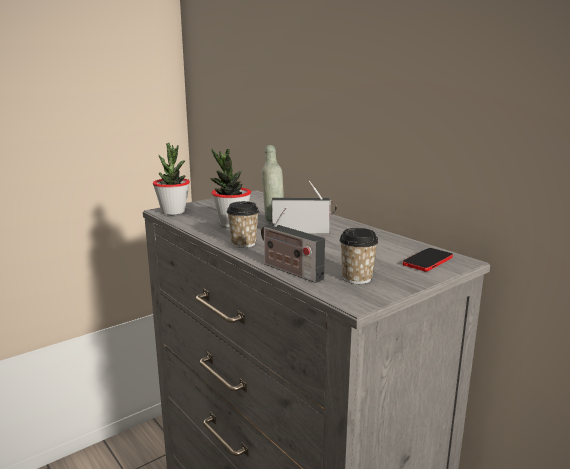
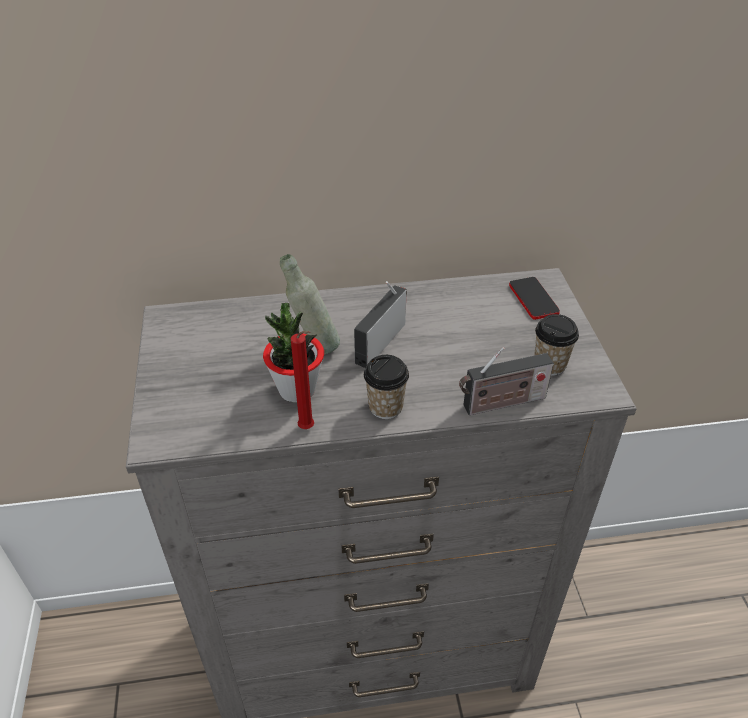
camera: 60 degrees left, 25 degrees up
(173, 212) = (178, 431): potted plant -> none
(203, 232) = (308, 429): none -> red candle

